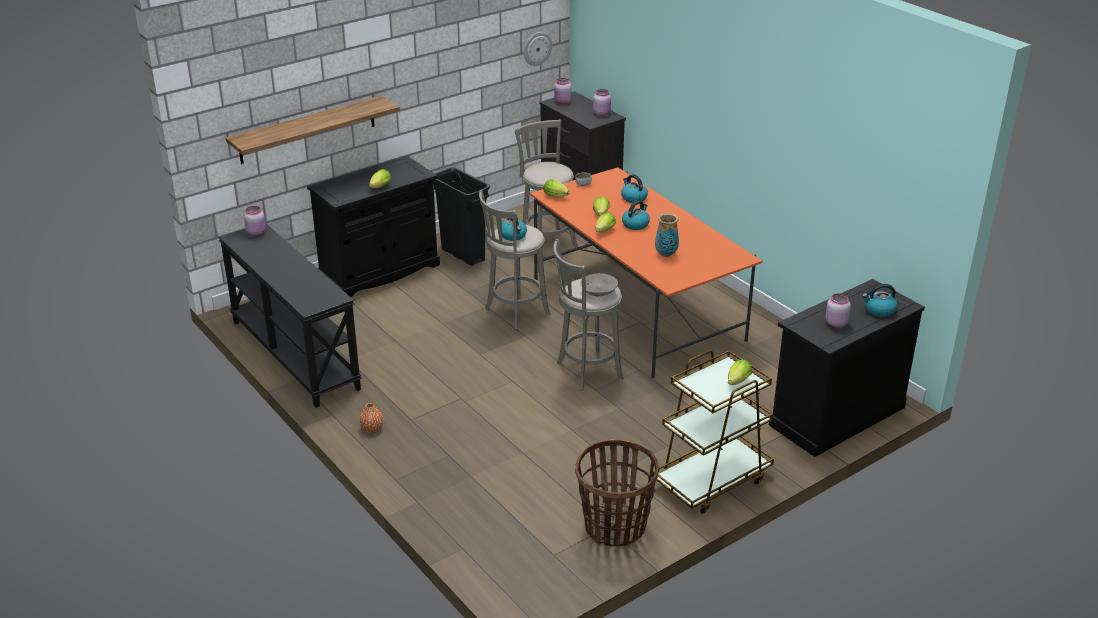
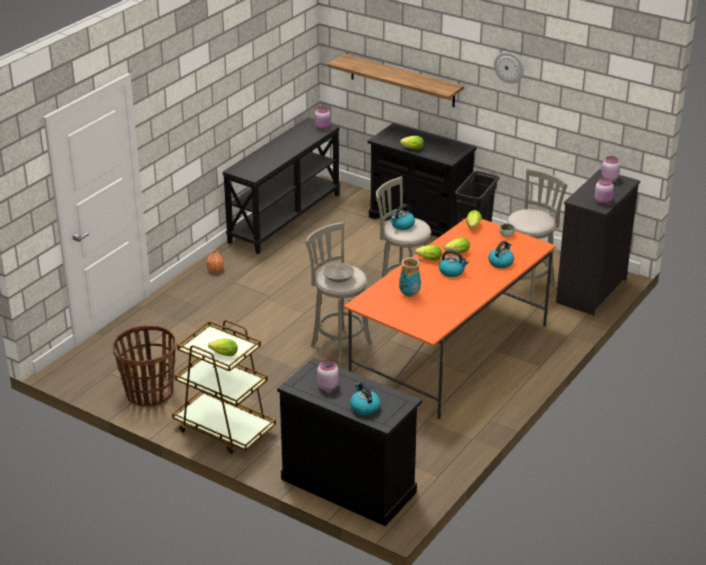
camera: 70 degrees right, 0 degrees up
(537, 48) = (618, 121): wall clock -> wall clock (509, 67)

